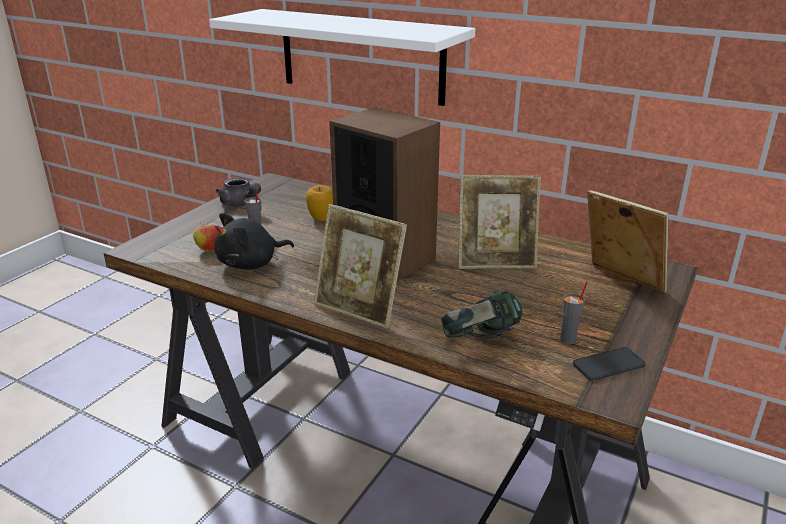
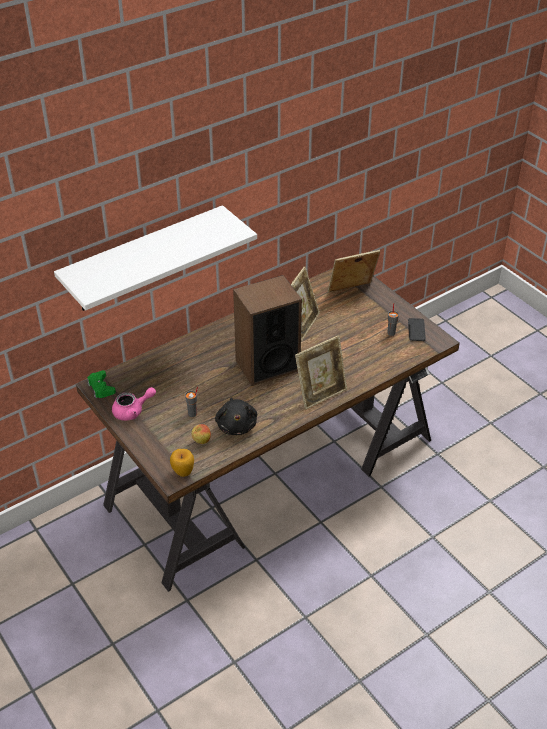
camera: 65 degrees left, 15 degrees up
(241, 204) = (132, 411): grey teapot -> pink teapot
(269, 183) = (101, 387): none -> green game controller
(321, 218) = (189, 377): apple -> apple (183, 472)
(480, 342) = (377, 361): headphones -> none

